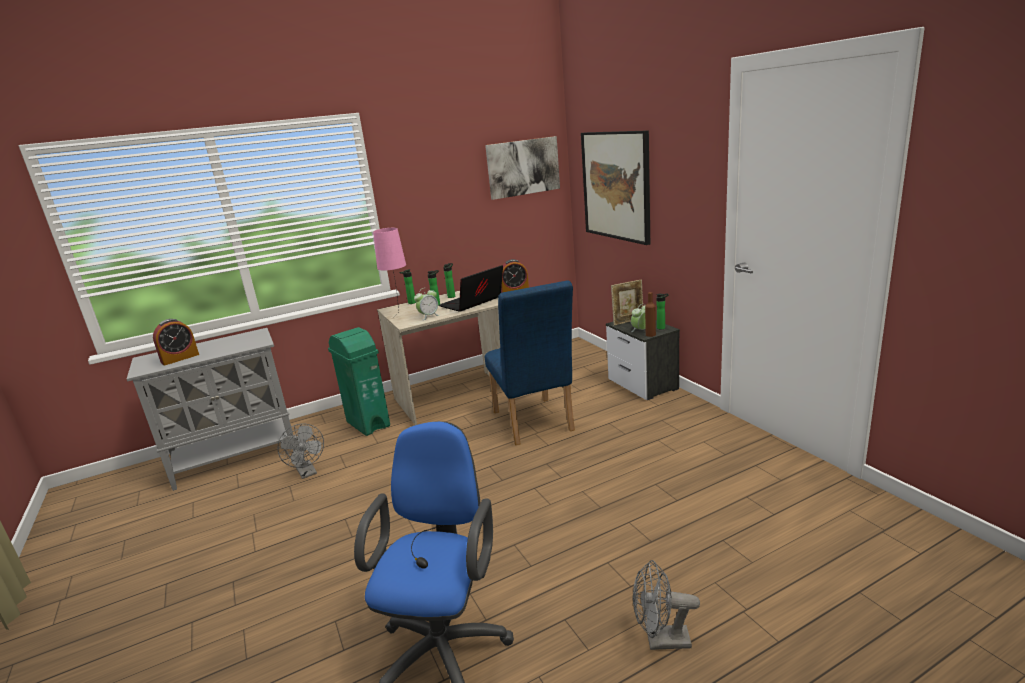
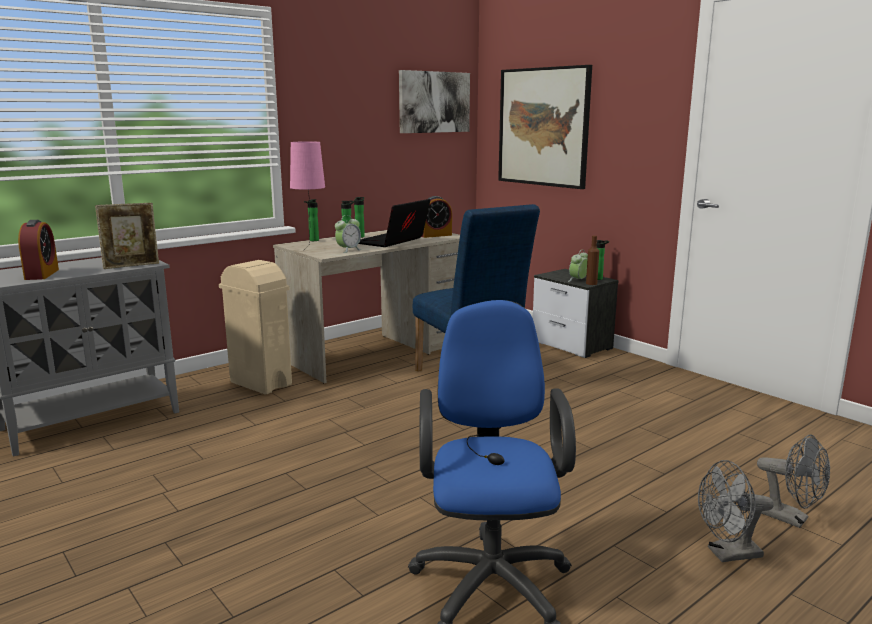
camera: 15 degrees left, 5 degrees down
(180, 358) = (42, 274): alarm clock -> alarm clock turned 45 degrees counterclockwise
(308, 473) = (206, 431): grey fan -> grey fan (790, 518)
(368, 423) = (260, 383): green trash can -> beige trash can
(628, 321) = (558, 274): picture frame -> picture frame (131, 266)

